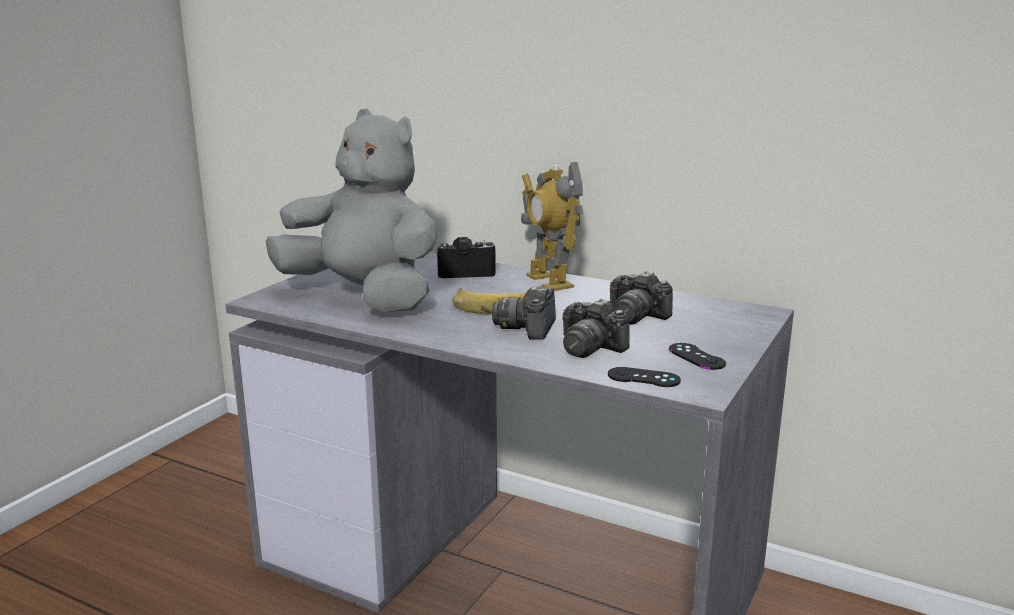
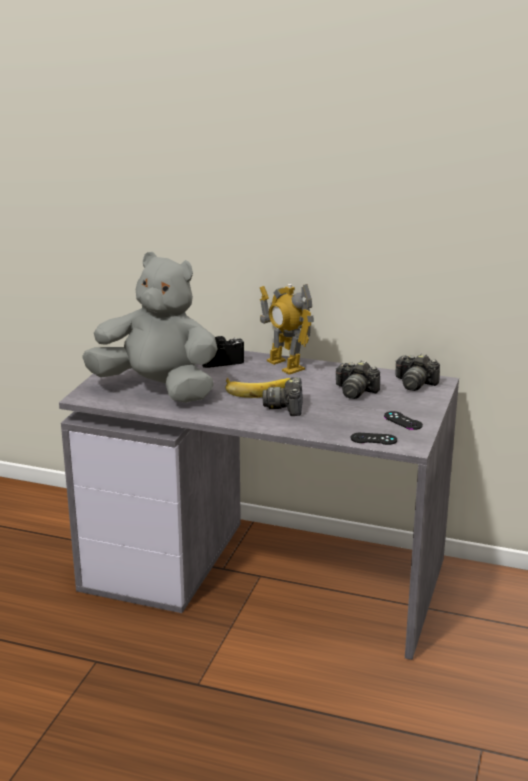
camera: 10 degrees left, 5 degrees up
(589, 348) = (333, 419): camera -> camera (415, 384)

